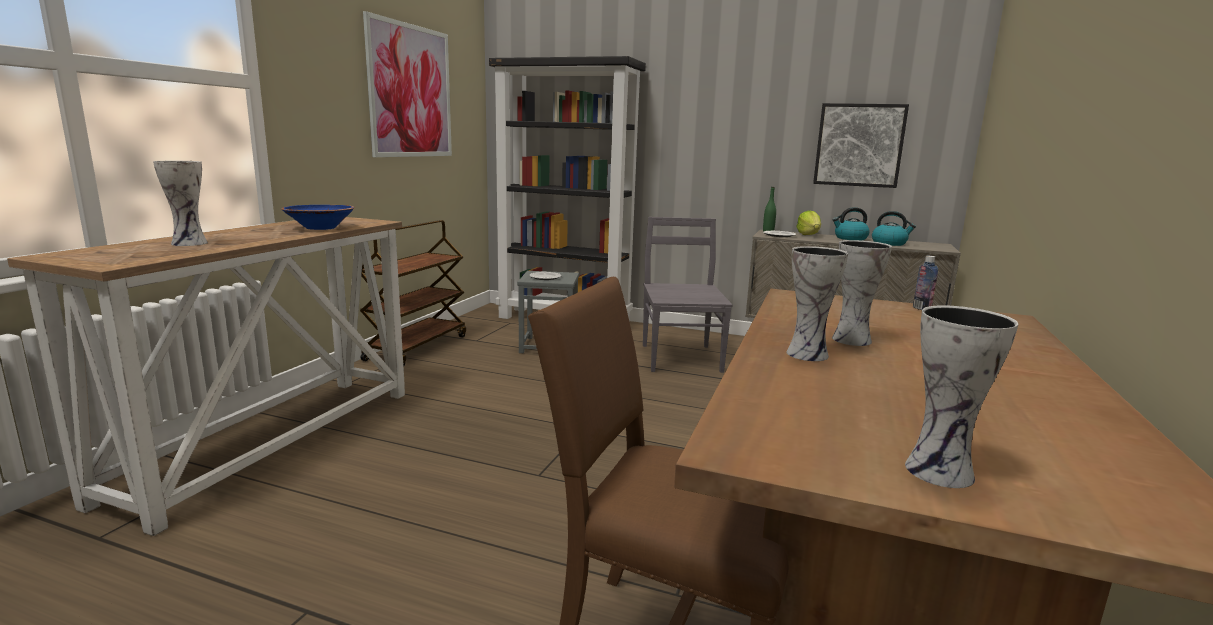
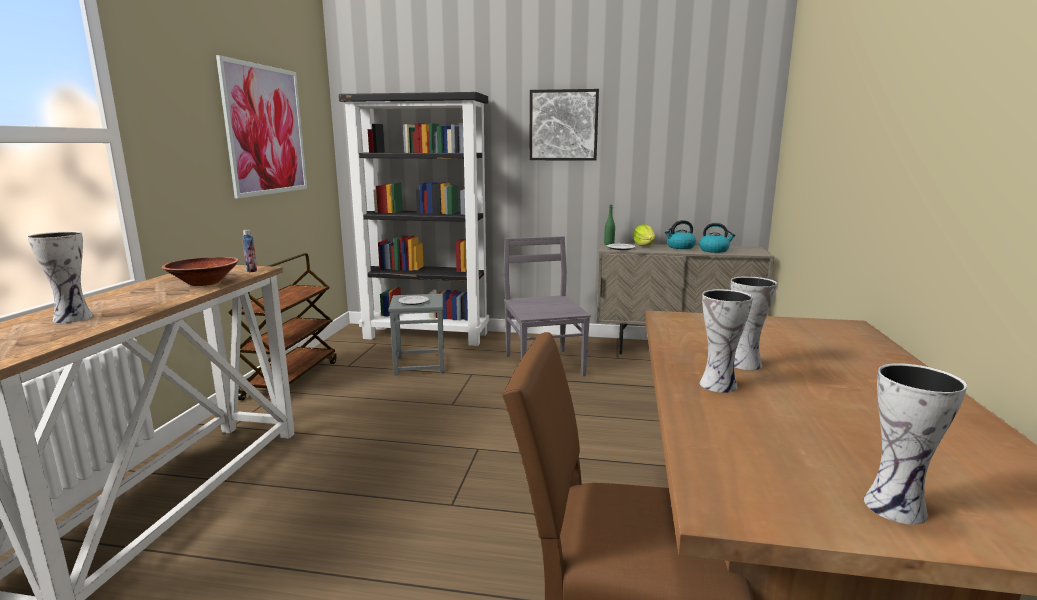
camera: 10 degrees left, 0 degrees up
(320, 228) = (204, 283): blue bowl -> brown bowl
(859, 145) = (681, 166): picture -> picture (563, 125)
(921, 308) = (779, 321): bottle -> bottle (251, 270)

